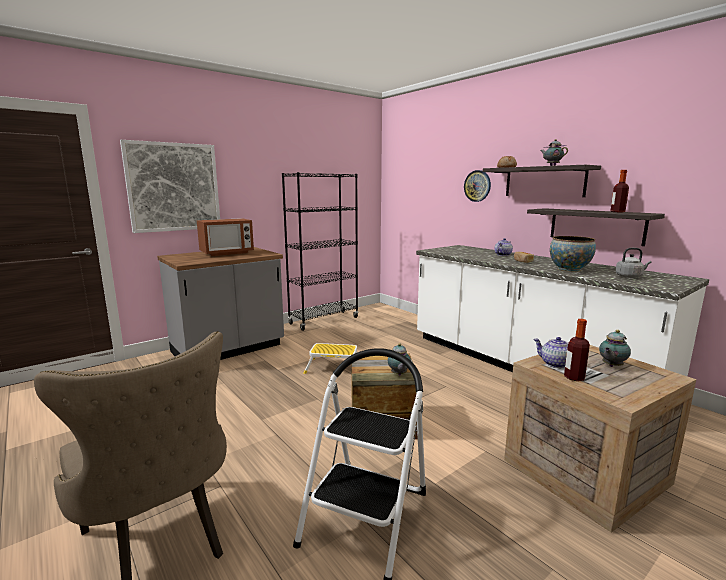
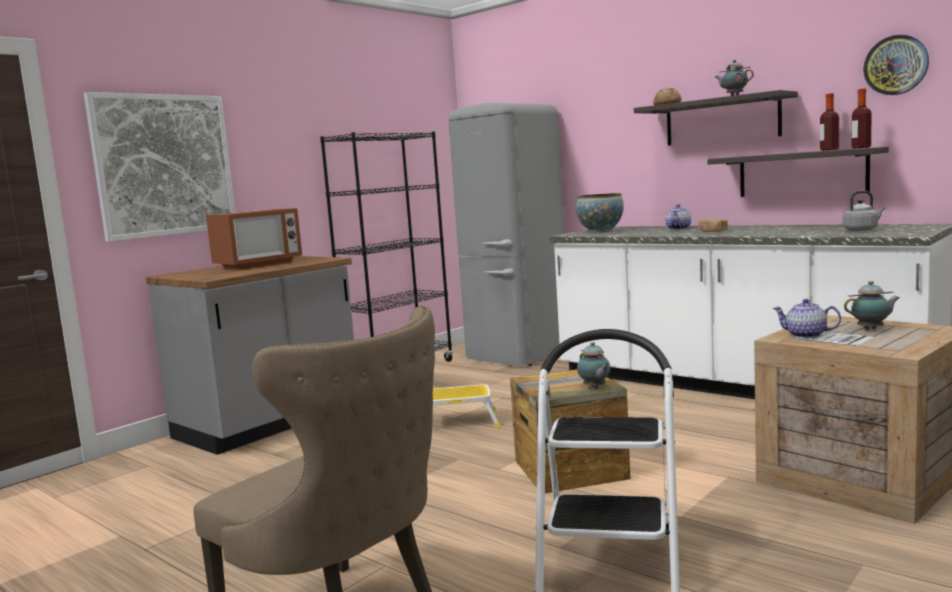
camera: 10 degrees left, 5 degrees down
(397, 319) = (516, 356): none -> grey fridge
(477, 186) = (622, 136): wall clock -> wall clock (895, 65)
(569, 269) = (781, 232): bowl -> bowl (600, 231)
(574, 377) = (836, 343): bottle -> bottle (861, 148)
(611, 366) = (872, 329): teapot -> teapot turned 135 degrees counterclockwise

